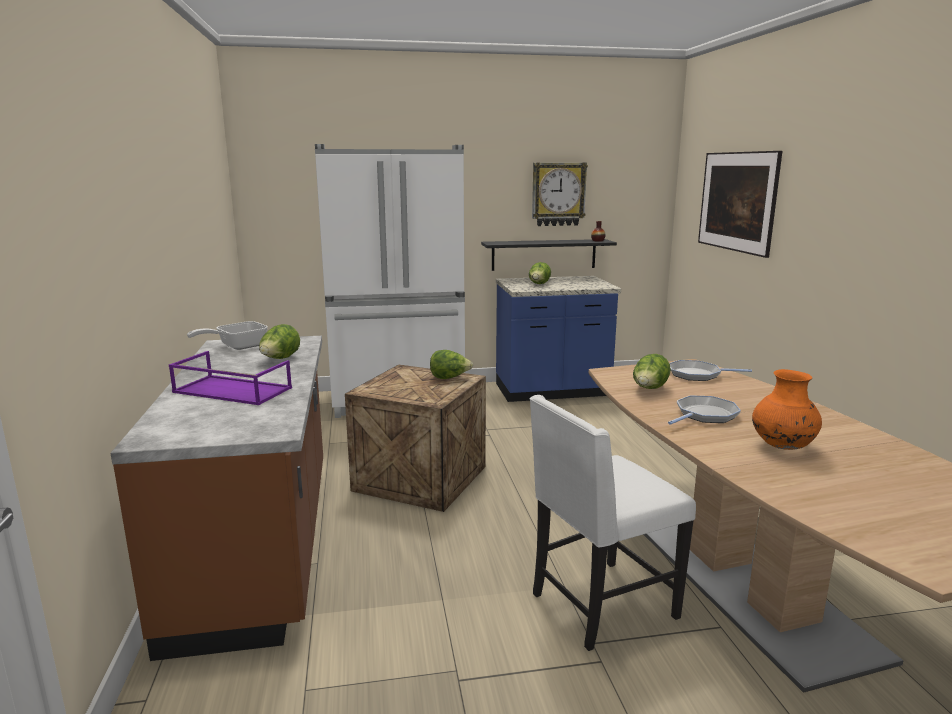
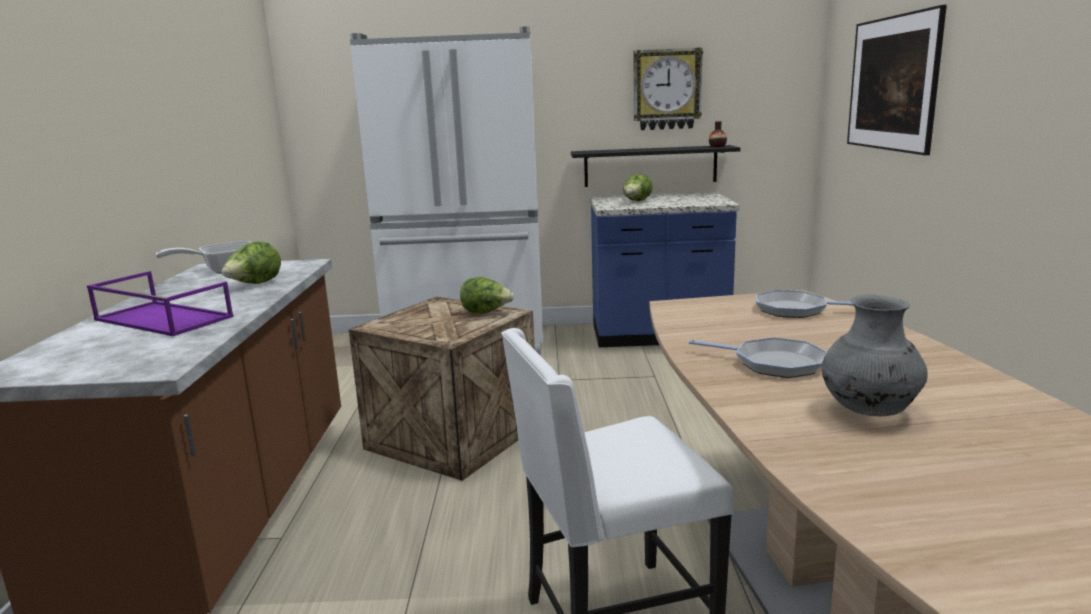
camera: 10 degrees right, 0 degrees up
(649, 389) = (715, 328): lettuce -> none
(704, 415) = (773, 363): frying pan -> frying pan turned 60 degrees clockwise
(782, 447) = (869, 412): orange vase -> grey vase

